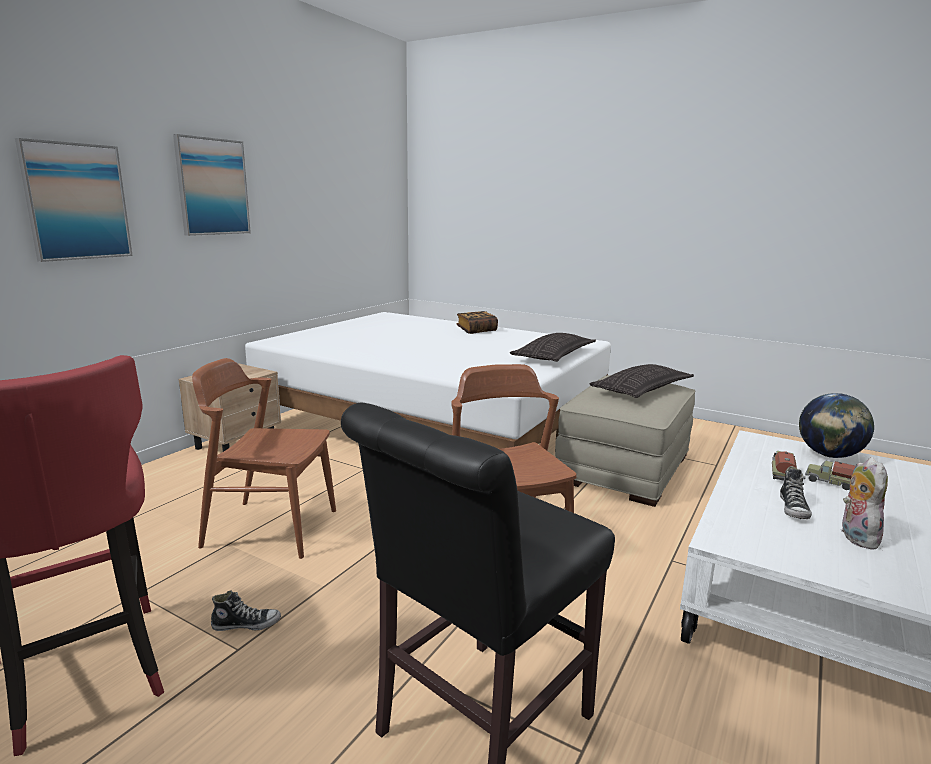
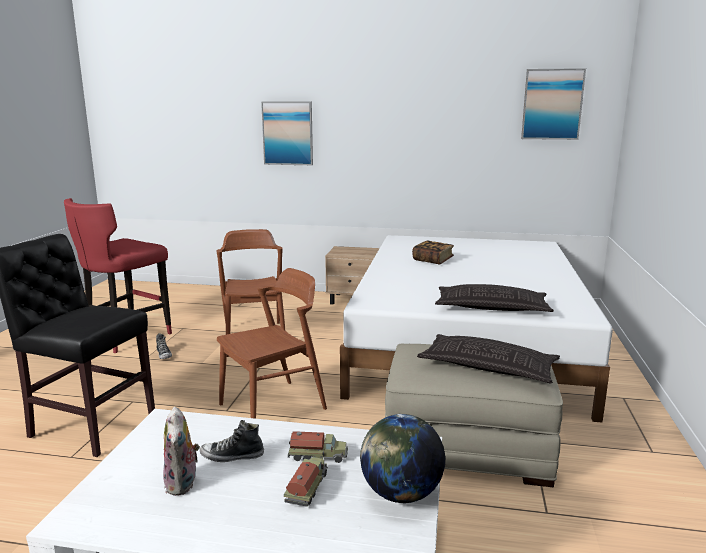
camera: 70 degrees right, 0 degrees up
(212, 187) = (376, 123): picture -> picture (552, 104)
(476, 330) = (542, 274): book -> book (433, 260)
(855, 536) = (183, 484): plush toy -> plush toy turned 90 degrees clockwise

